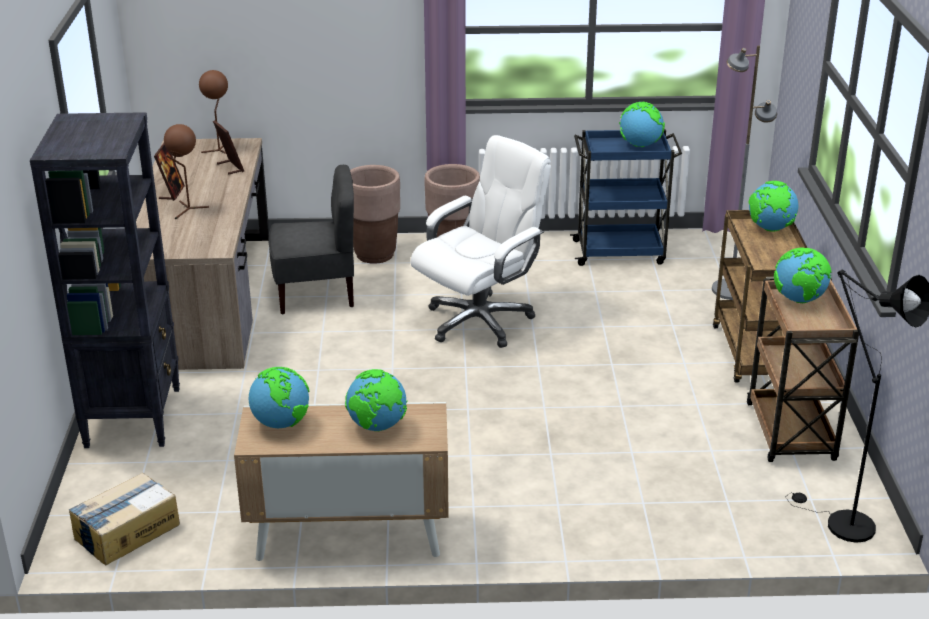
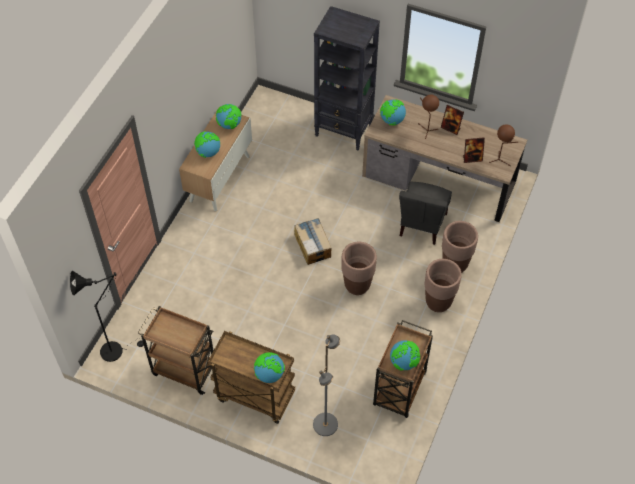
camera: 115 degrees right, 25 degrees up
(126, 531) = (264, 114): cardboard box -> cardboard box (312, 245)
(479, 320) = (357, 285): white office chair -> brown planter
(620, 252) = (399, 390): blue cart -> brown cart
(799, 300) = (187, 335): globe -> globe (392, 121)

